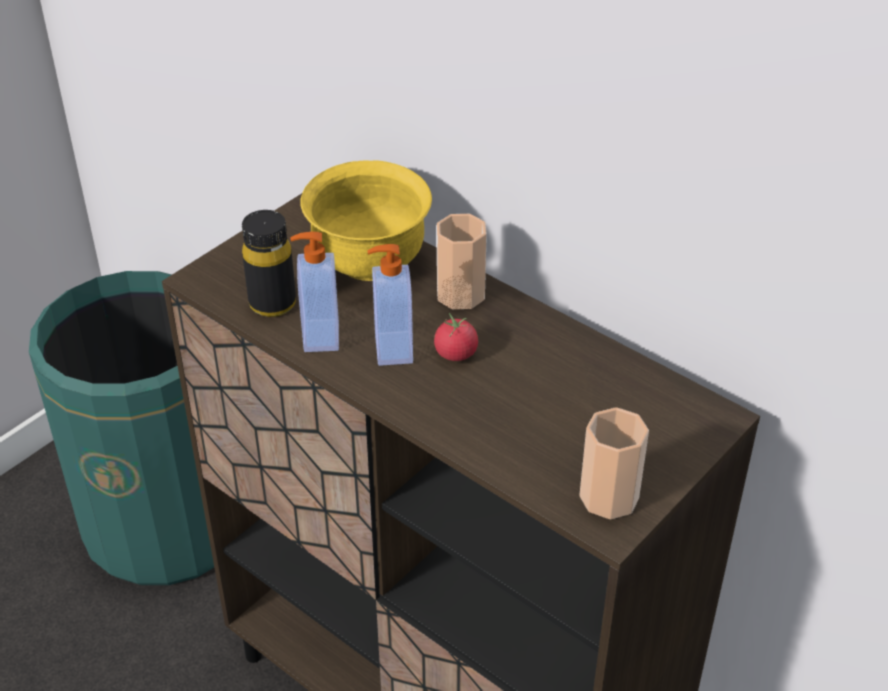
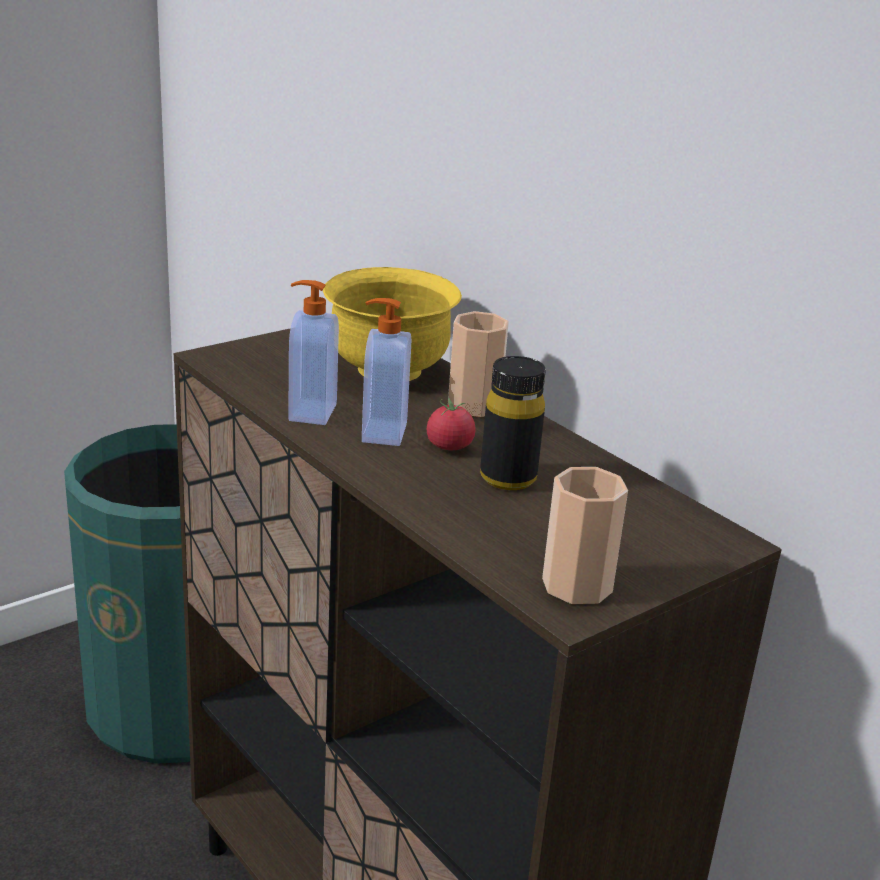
camera: 10 degrees right, 15 degrees down
(272, 303) = (275, 383): black bottle -> black bottle (508, 478)

